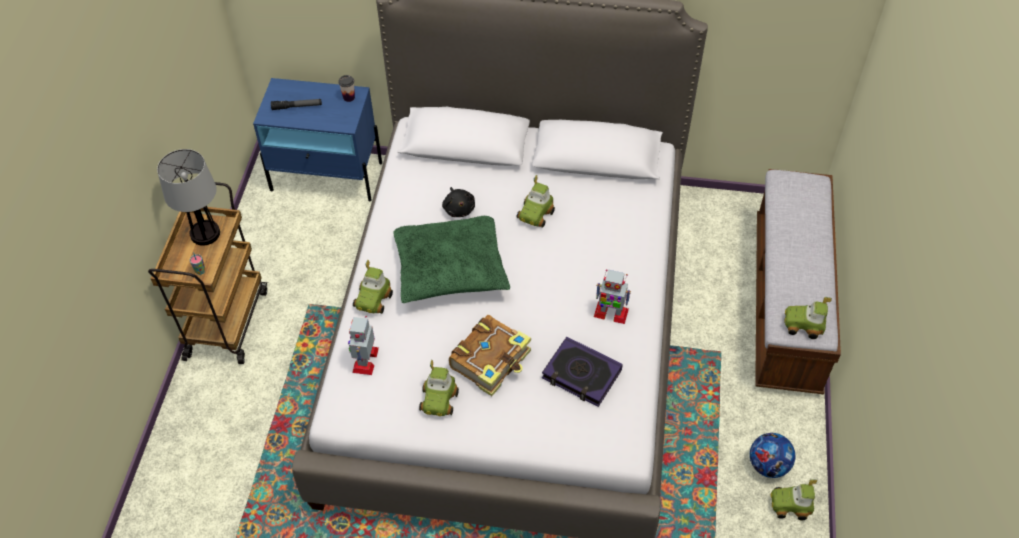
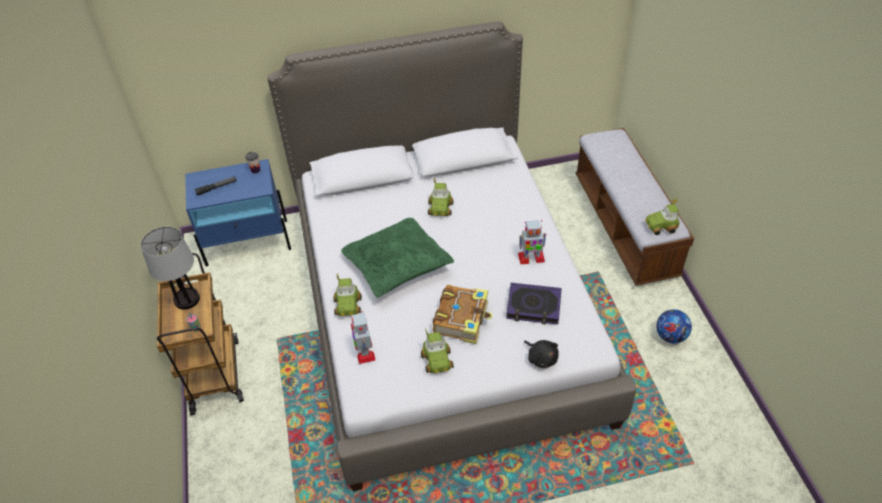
camera: 20 degrees left, 5 degrees down
(459, 208) = (381, 221): black plush toy -> black plush toy (541, 358)
(790, 505) = (700, 358): toy car -> none

